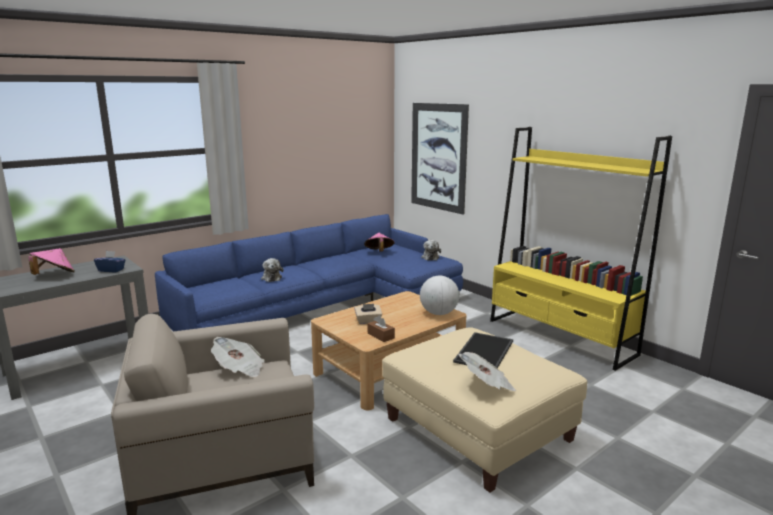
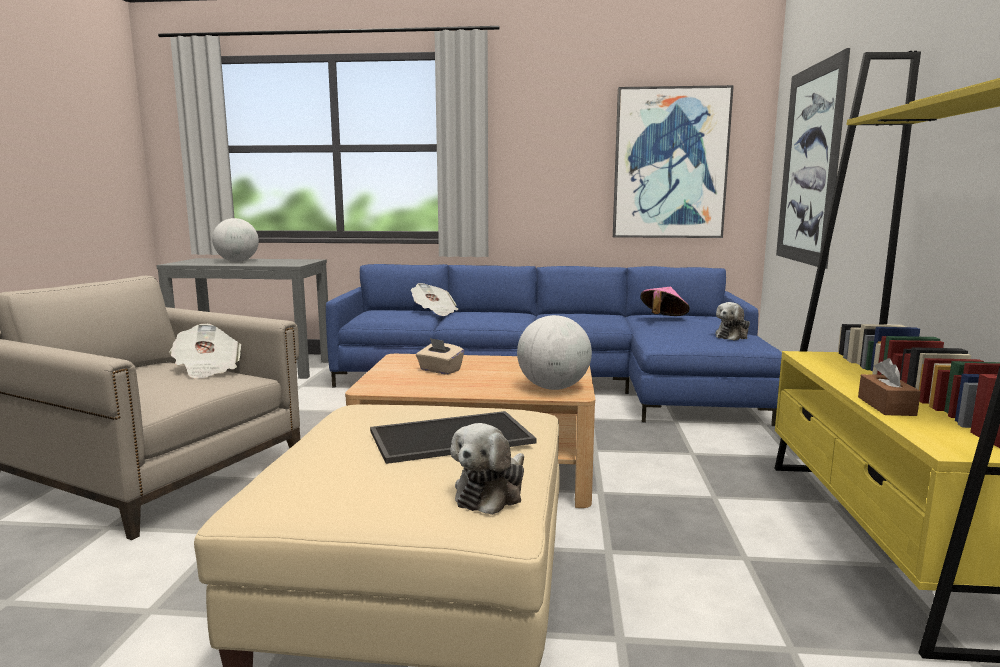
camera: 45 degrees right, 5 degrees down
(54, 275) = (237, 261): pink hat -> globe
(111, 270) = (279, 264): blue tissue box -> none
(271, 277) = (466, 316): plush toy -> plush toy (491, 493)
(346, 151) = (670, 164): none -> picture
(381, 336) = (408, 386): brown tissue box -> brown tissue box (886, 406)
(486, 385) = (317, 472): newspaper -> newspaper (434, 312)

